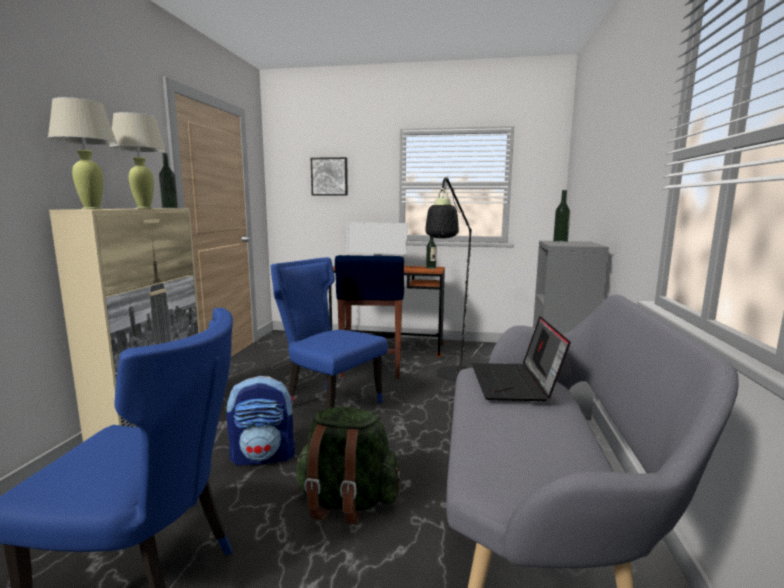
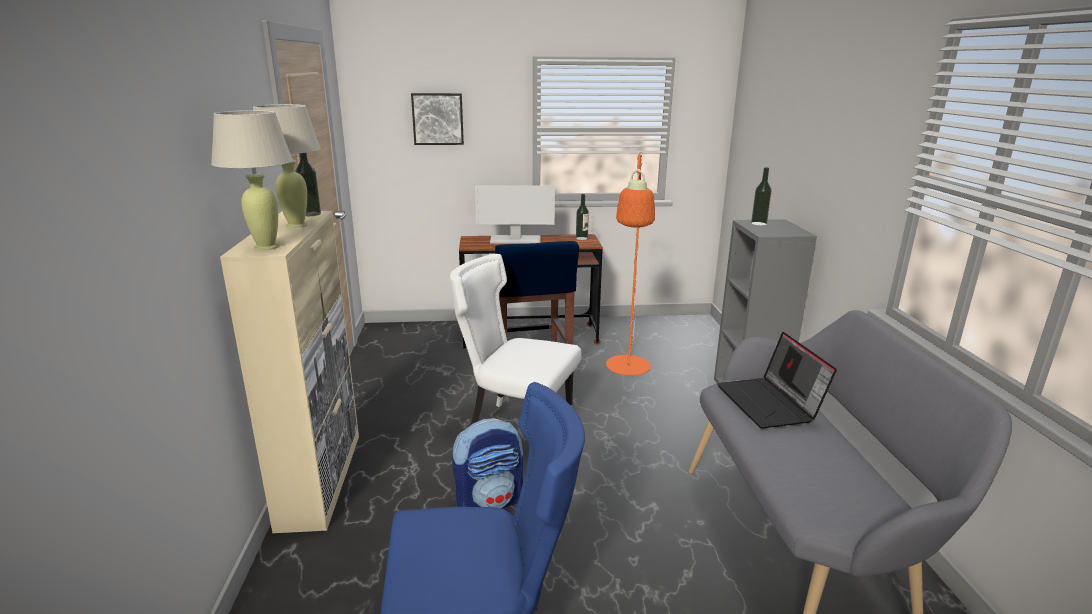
camera: 15 degrees left, 10 degrees up
(329, 405) = (516, 427): blue chair -> white chair
(346, 502) = (609, 536): green backpack -> none
(453, 377) = (627, 370): black floor lamp -> orange floor lamp

